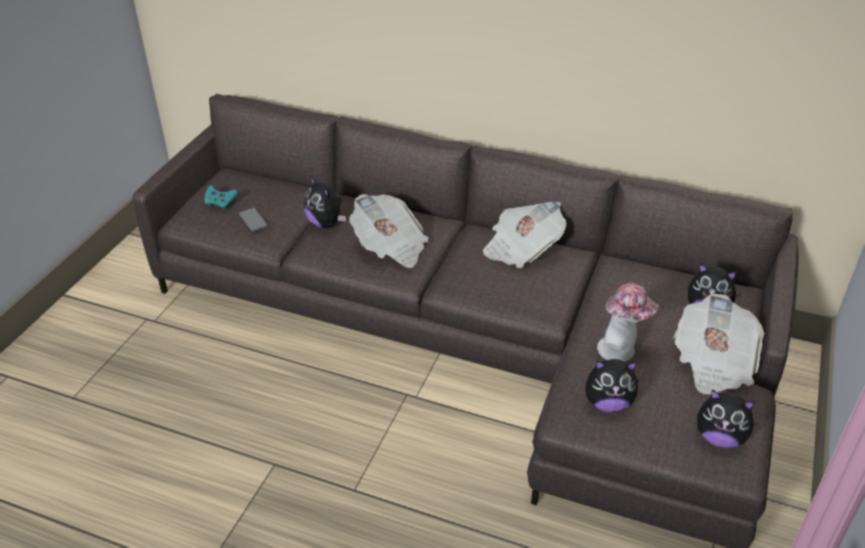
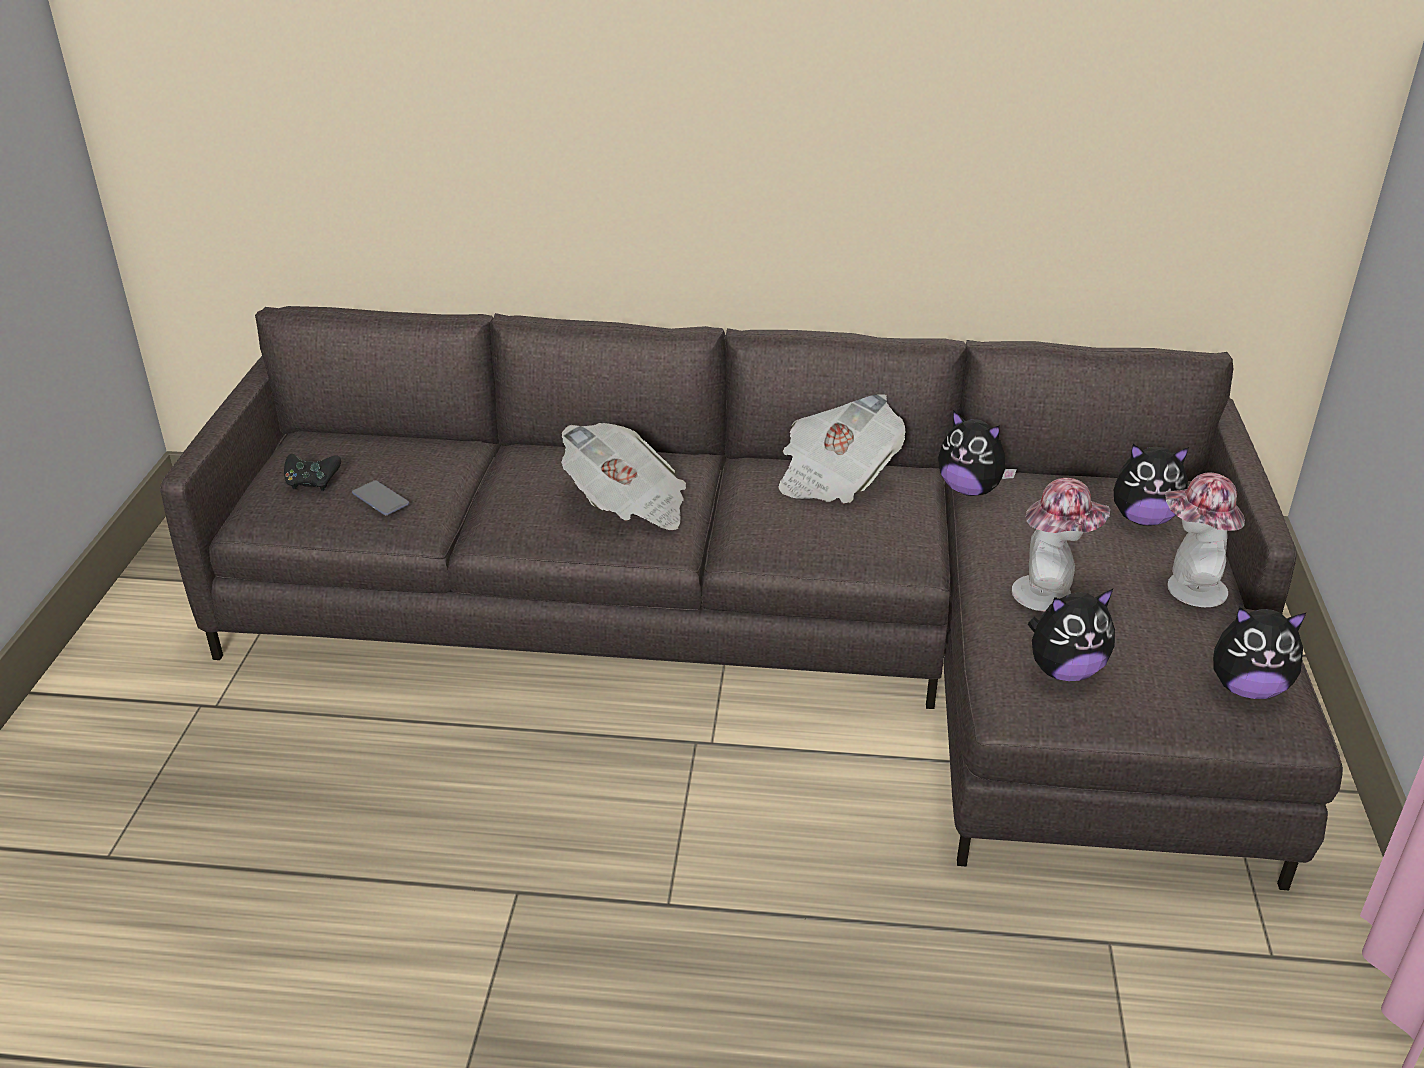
camera: 15 degrees left, 5 degrees down
(220, 203) = (312, 483): turquoise game controller -> black game controller
(326, 224) = (506, 488): plush toy -> plush toy (970, 489)
(713, 363) = (1188, 588): newspaper -> hat

